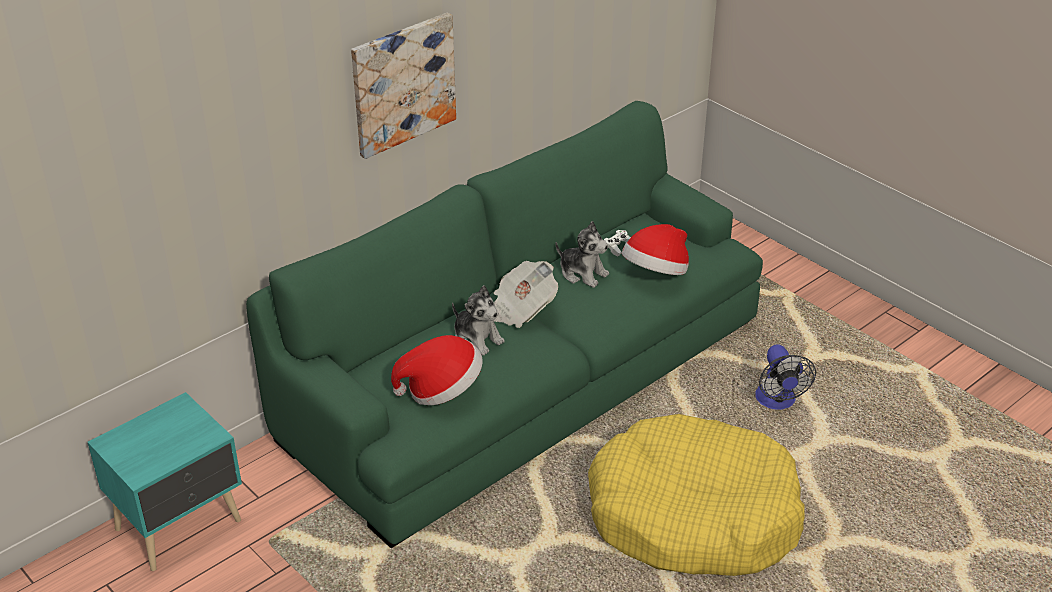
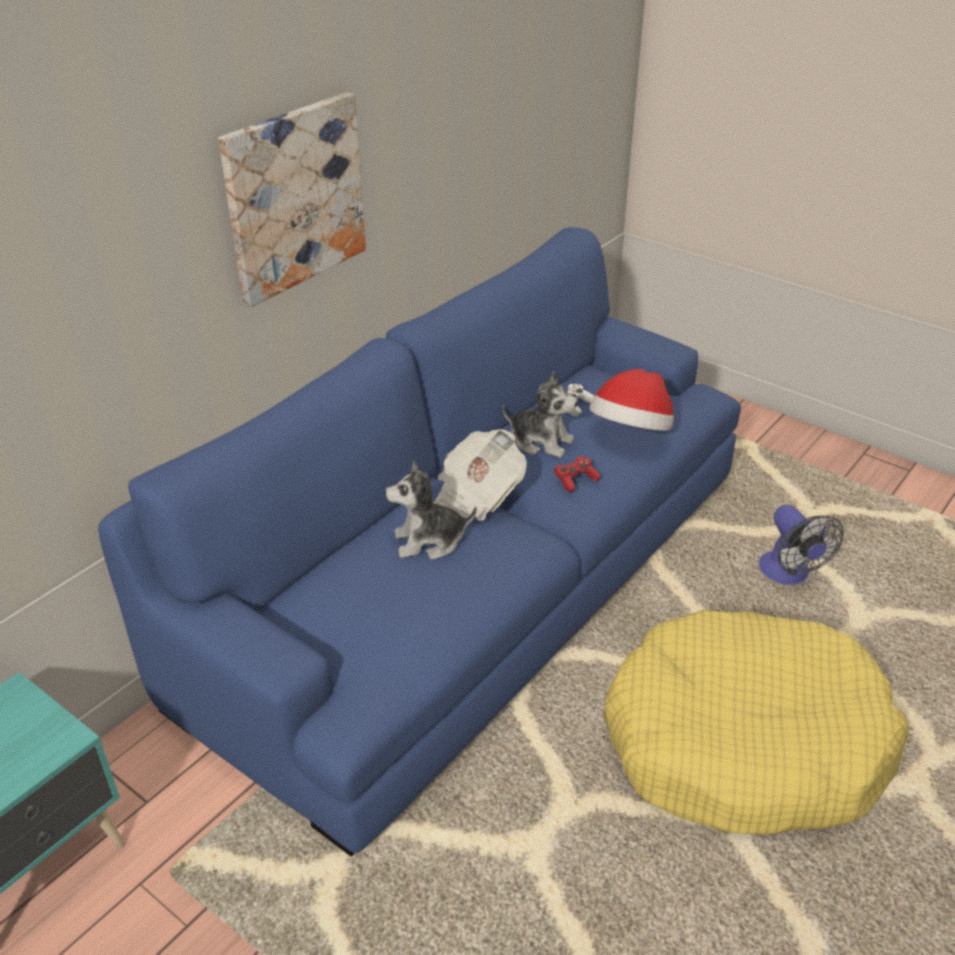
camera: 10 degrees left, 0 degrees up
(441, 389) = (398, 621): hat -> none
(477, 338) = (429, 541): plush toy -> plush toy turned 135 degrees clockwise
(524, 379) = (475, 583): green sofa -> blue sofa
(600, 306) = (576, 480): none -> red game controller

